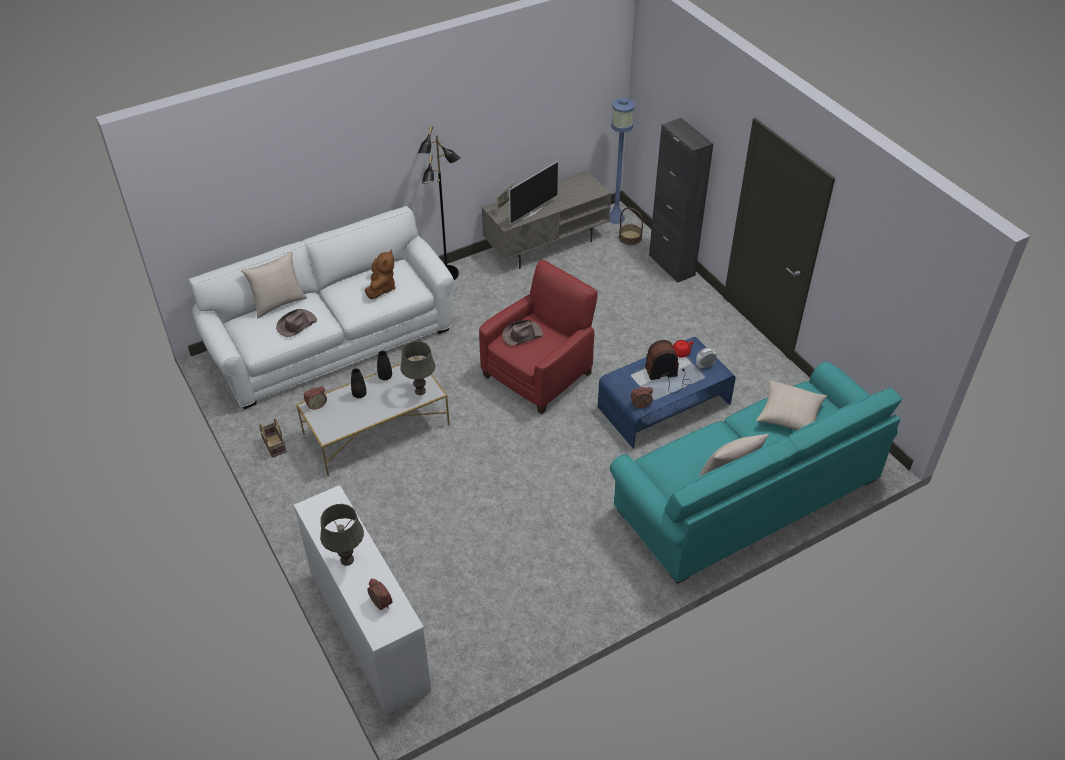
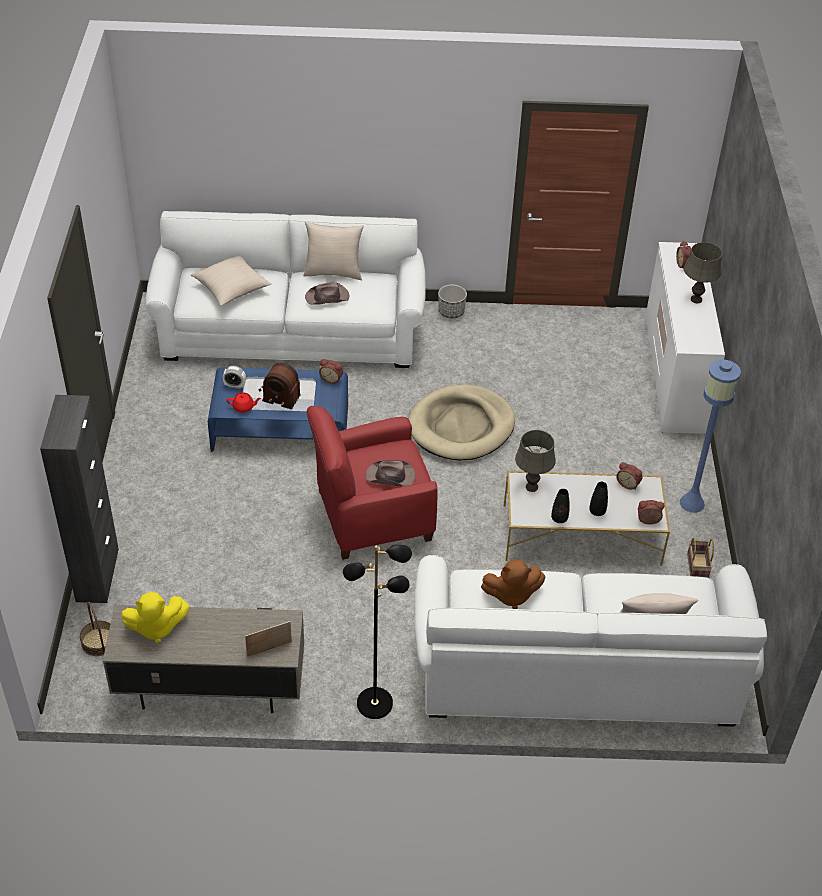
camera: 150 degrees left, 0 degrees up
(296, 325) = (638, 590): brown hat -> brown hat (327, 297)
(345, 427) = (628, 483): none -> alarm clock
(381, 288) = (511, 595): brown plush toy -> brown plush toy turned 135 degrees counterclockwise
(528, 474) = (461, 426): none -> beige dog bed
(531, 213) = (243, 621): television -> none
(576, 192) = (156, 627): none -> yellow plush toy
(616, 218) = (81, 684): blue floor lamp -> blue floor lamp (691, 503)
(630, 595) = (451, 312): none -> planter
(747, 494) = (290, 332): turquoise sofa -> white sofa

